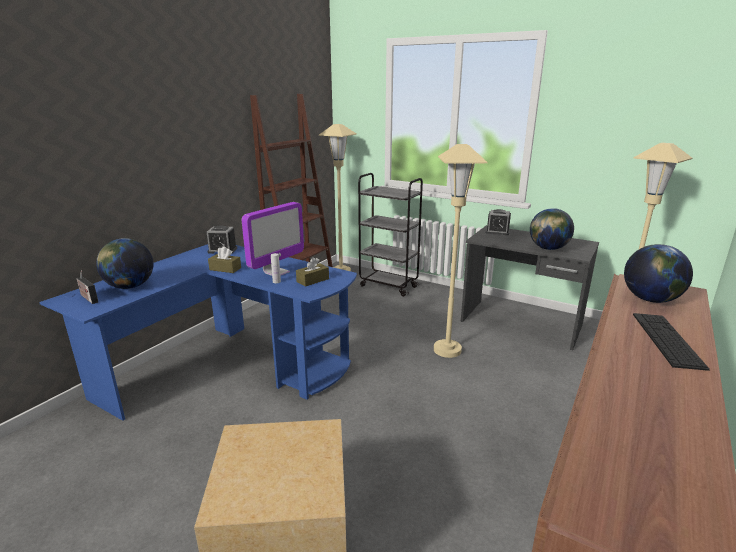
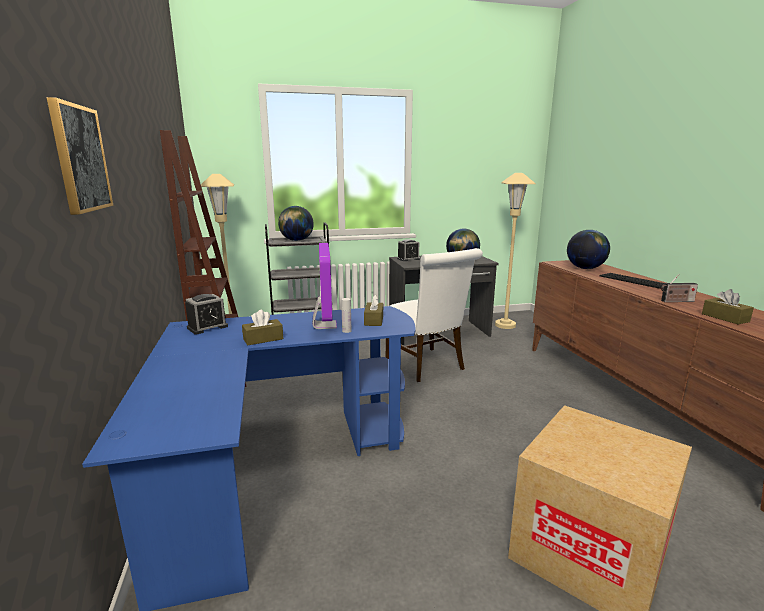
camera: 45 degrees left, 5 degrees down
(88, 298) = (164, 423): radio -> radio (676, 301)
(93, 132) = (80, 158): none -> picture
(129, 286) = (190, 391): globe -> globe (296, 240)
(447, 350) = (428, 366): beige floor lamp -> white chair
(614, 427) = (725, 318): none -> brown tissue box

